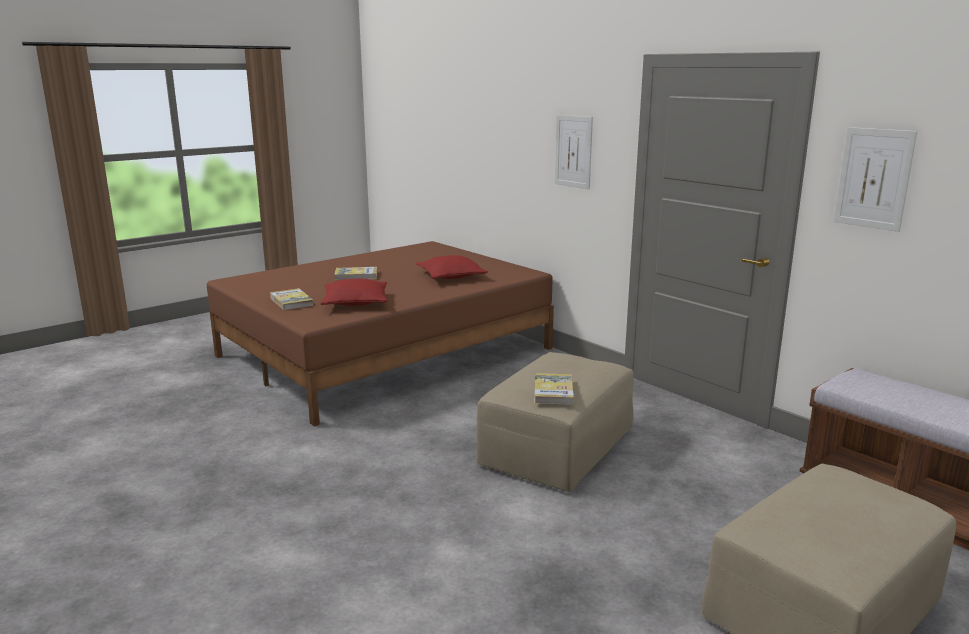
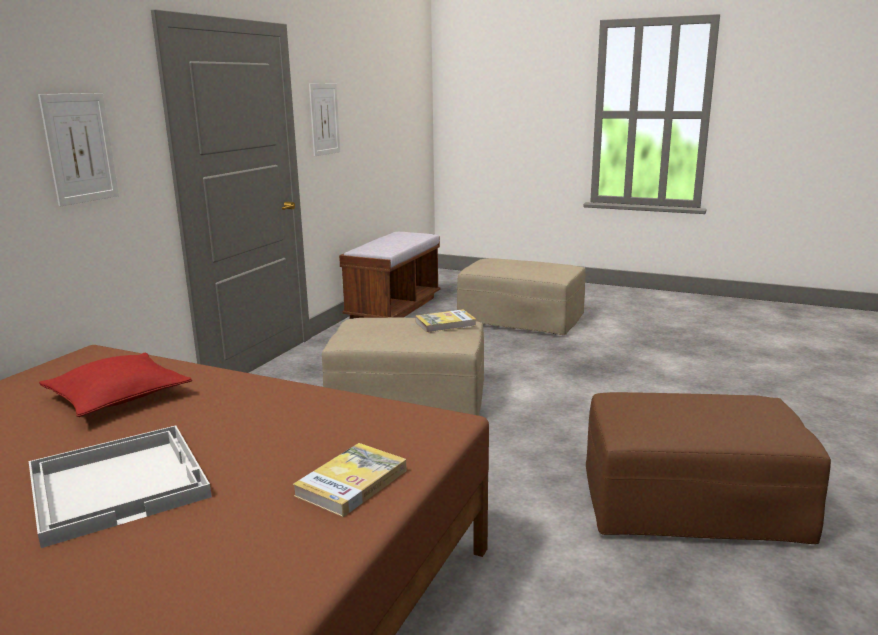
camera: 115 degrees left, 0 degrees up
(247, 515) = (691, 503): none -> brown ottoman
(355, 302) = (319, 425): red pillow -> none
(356, 276) = (120, 483): book -> white tray

